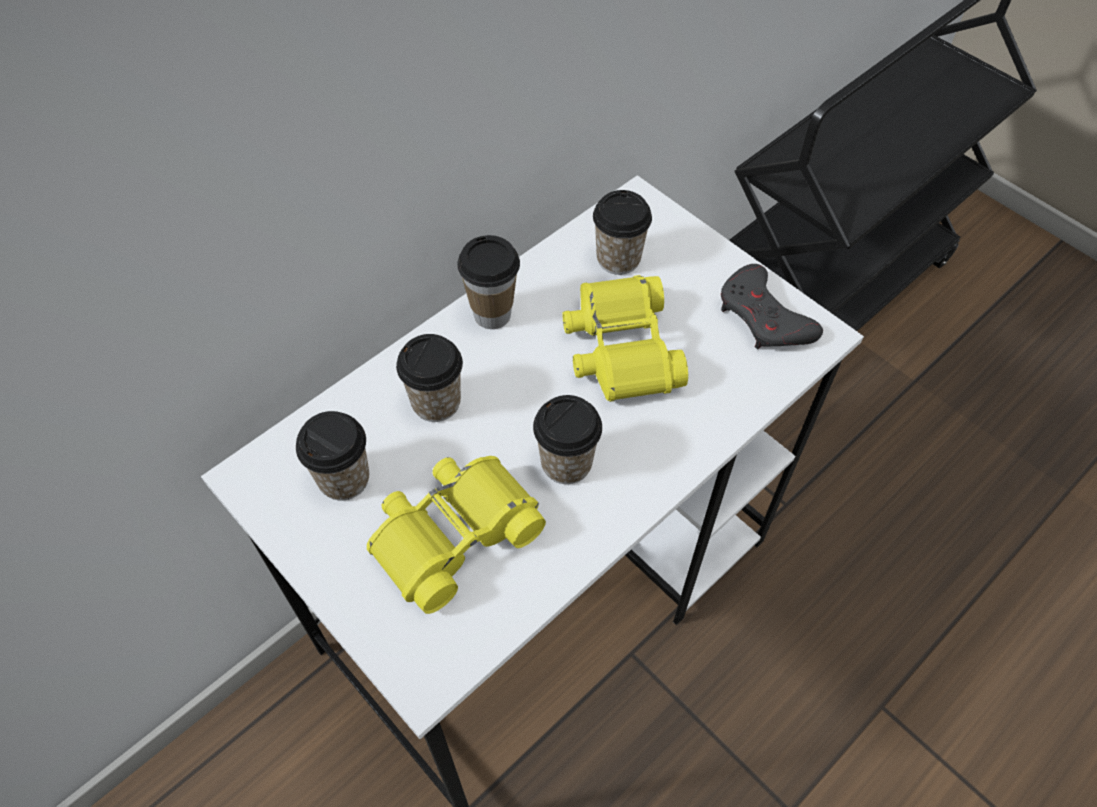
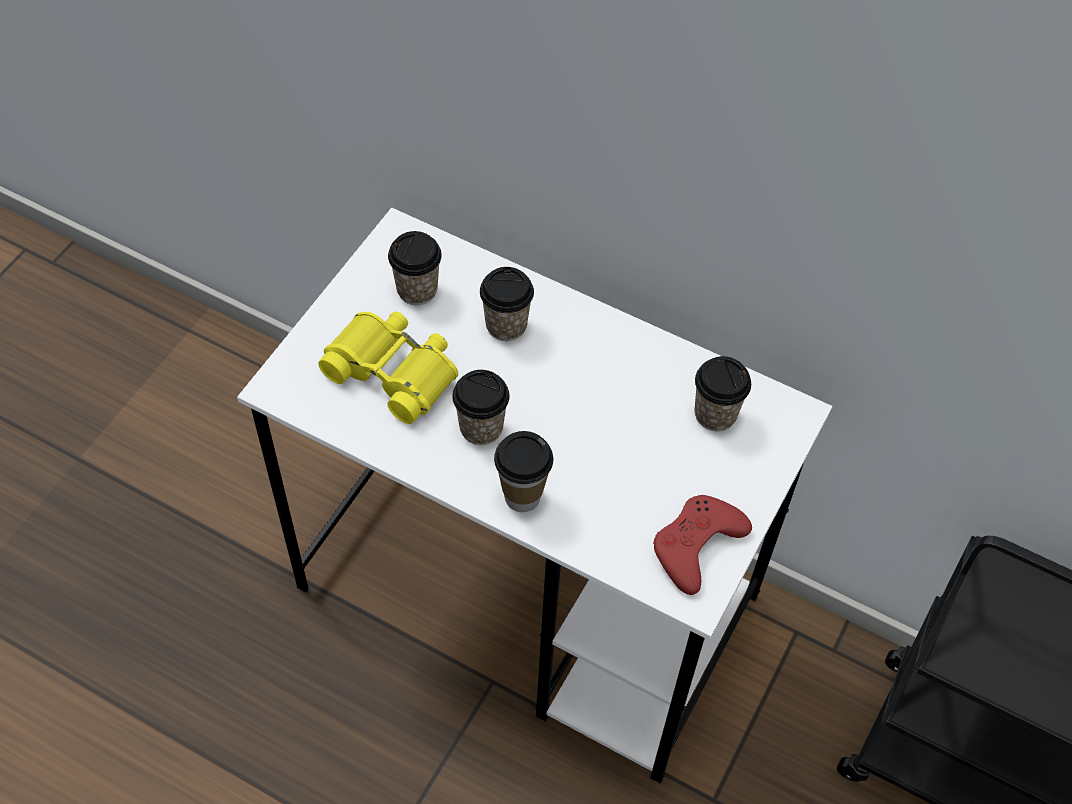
camera: 70 degrees right, 0 degrees up
(492, 314) = (610, 337): cup -> cup (522, 496)
(620, 349) = (611, 439): yellow binoculars -> none
(764, 317) = (696, 546): grey game controller -> red game controller

